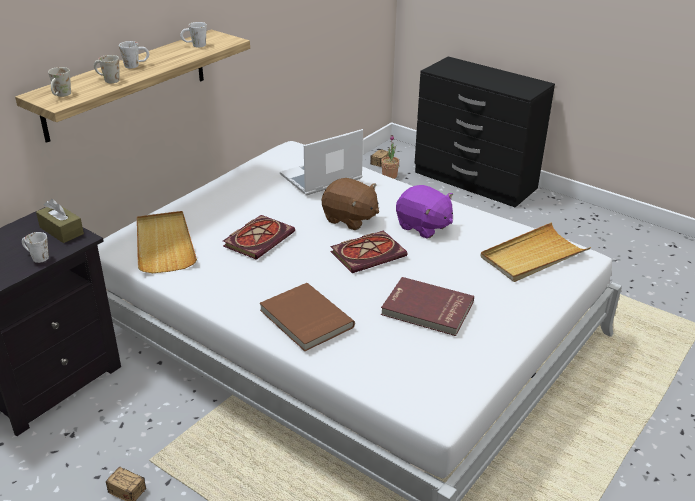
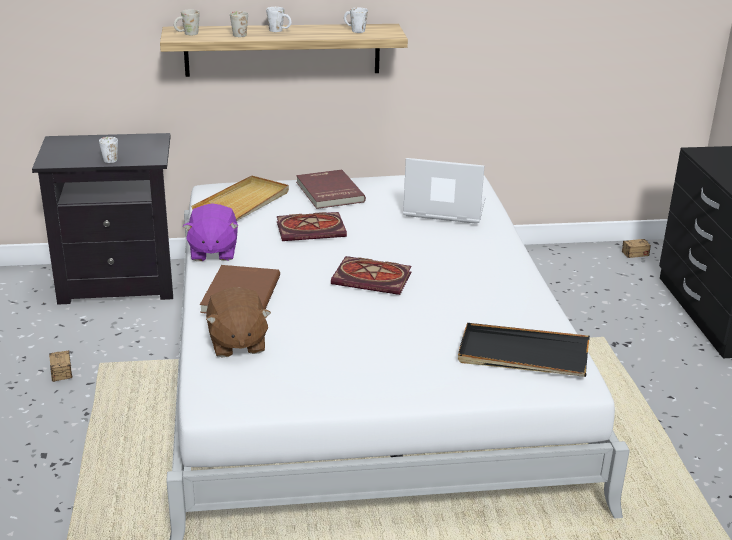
camera: 45 degrees right, 5 degrees down
(61, 230) = (151, 150): brown tissue box -> none
(350, 219) = (411, 249): brown plush toy -> brown plush toy (237, 343)
(389, 176) = (624, 269): potted plant -> none
(423, 227) = (466, 285): purple plush toy -> purple plush toy (212, 252)
(427, 309) = (340, 338): red book -> red book (328, 192)
(533, 256) = (523, 355): beige tray -> black tray

